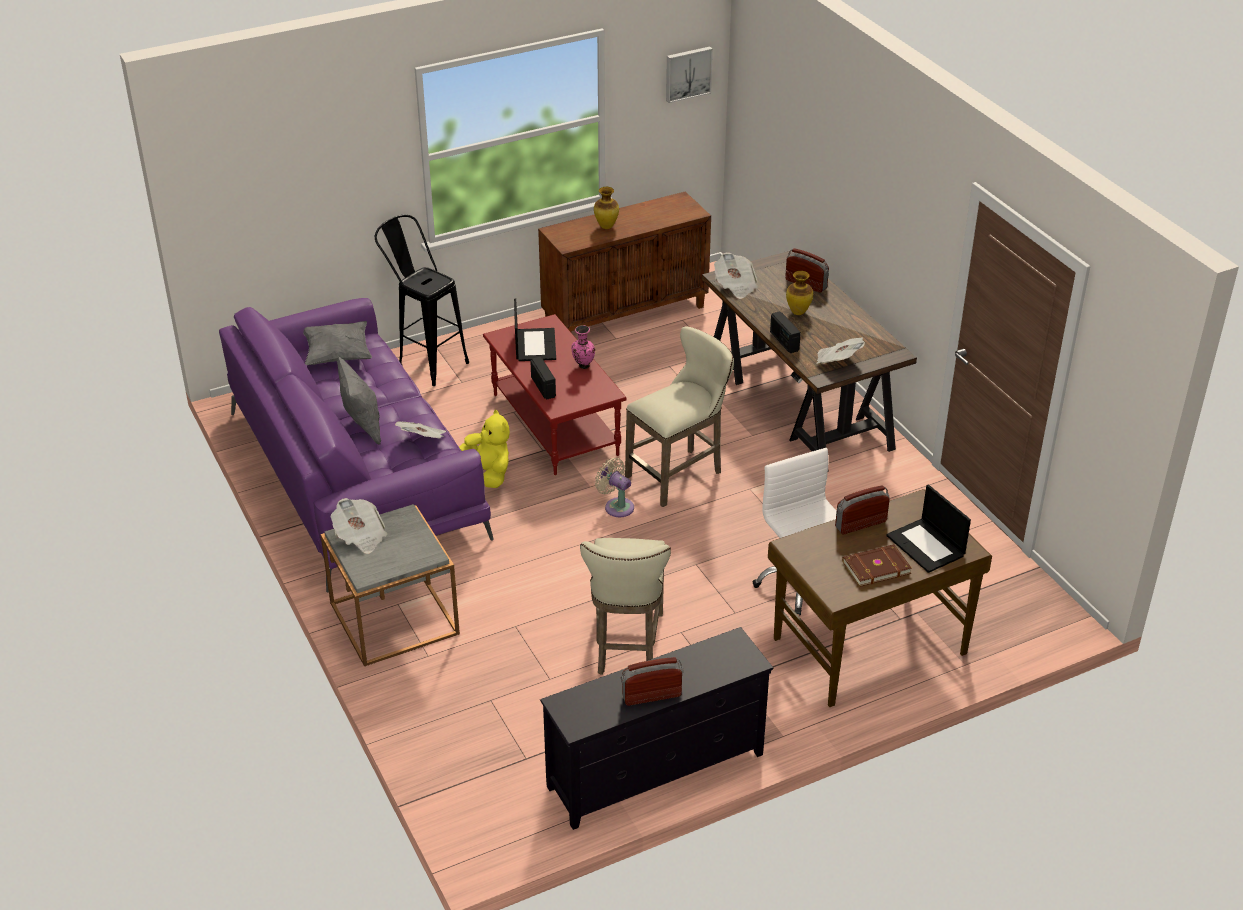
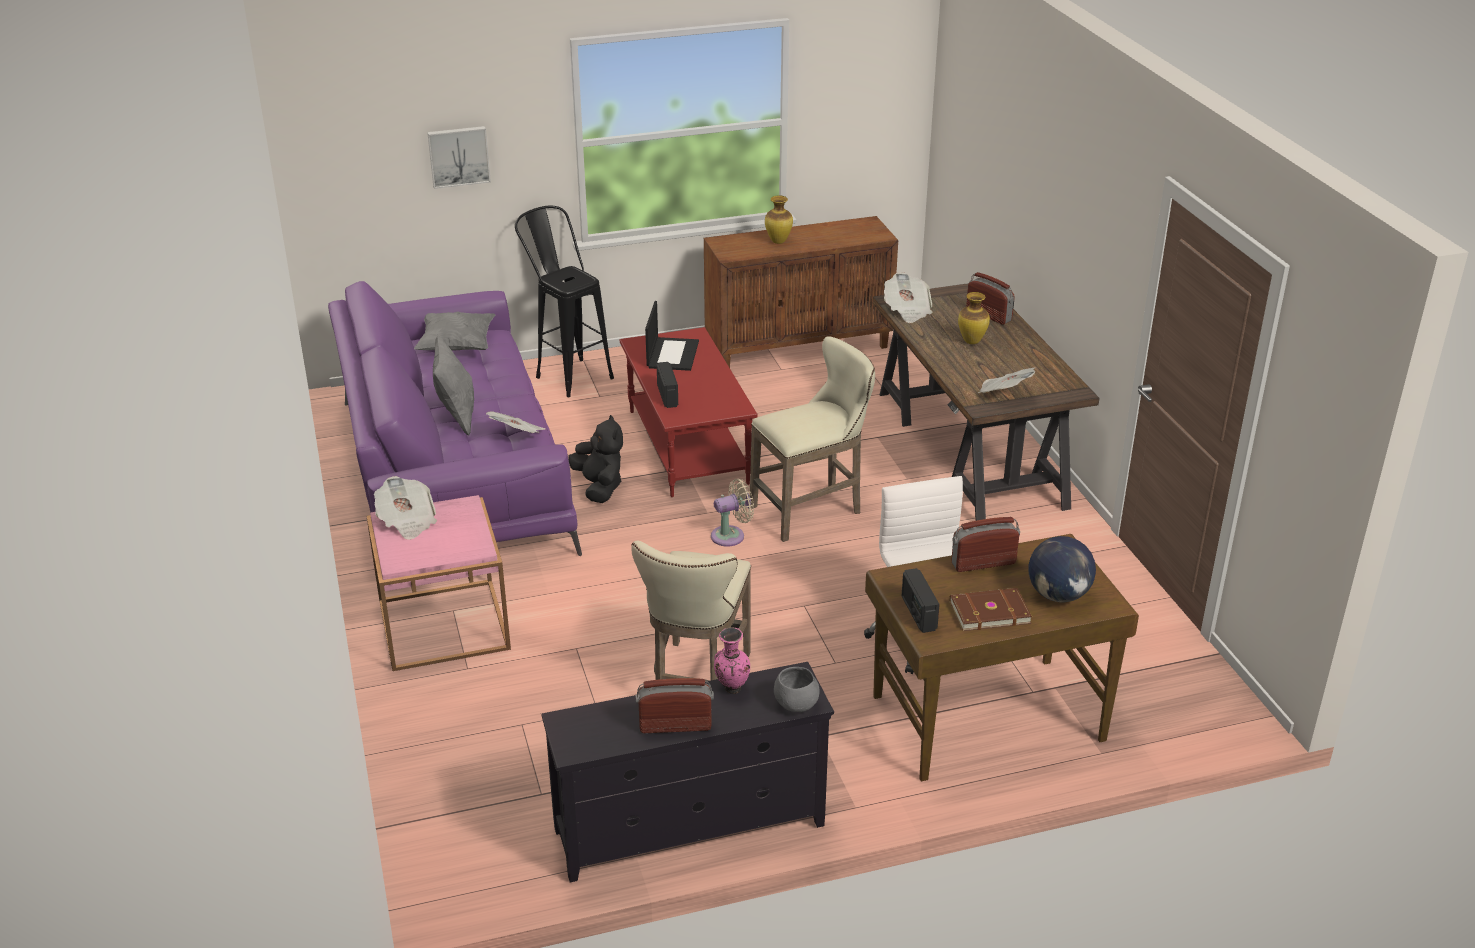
camera: 10 degrees right, 5 degrees down
(394, 618) = (443, 625): grey side table -> pink side table
(489, 472) = (599, 487): yellow plush toy -> black plush toy
(583, 366) = (718, 379): pink vase -> pink vase (731, 688)
(617, 506) = (731, 535): beige fan -> beige fan turned 105 degrees clockwise
(687, 73) = (886, 82): picture -> picture (458, 156)
(742, 665) = (796, 704): none -> grey bowl
(784, 341) = (947, 368): radio -> radio (918, 613)
(926, 546) = (1058, 595): laptop -> globe

